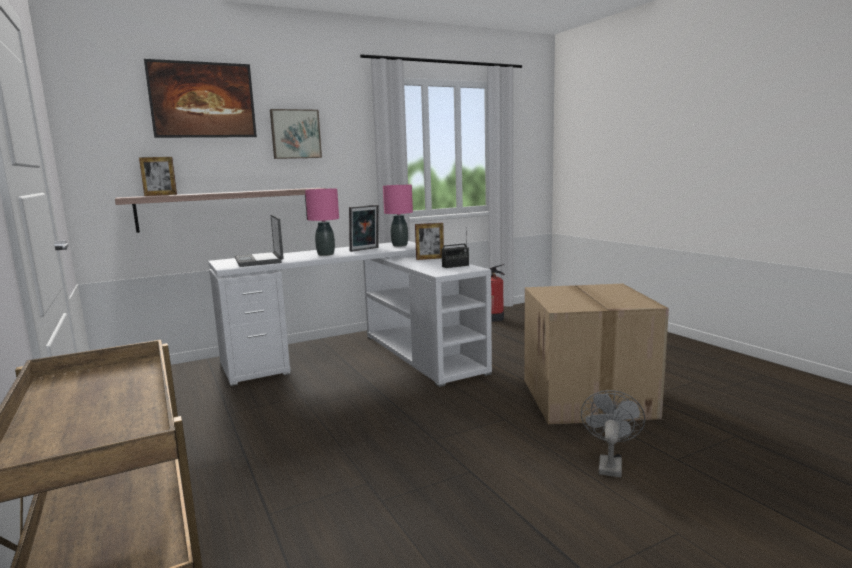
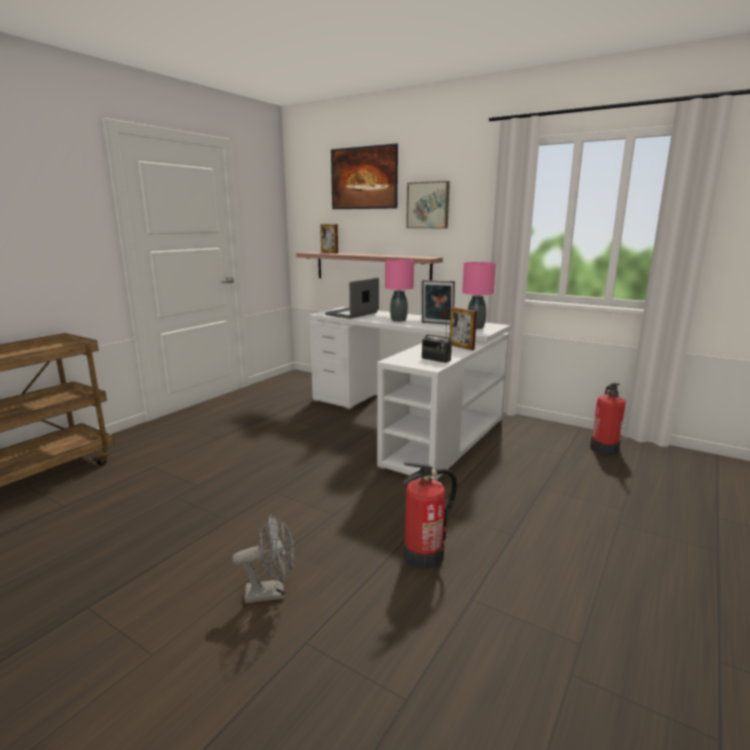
camera: 60 degrees right, 5 degrees up
(589, 398) = (424, 555): cardboard box -> fire extinguisher

